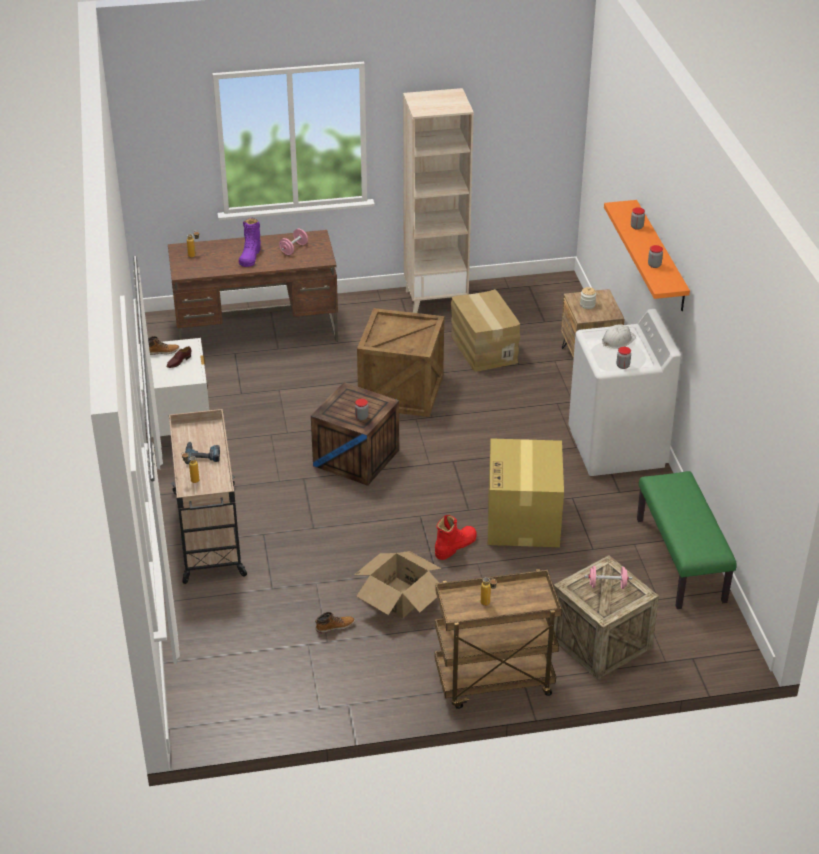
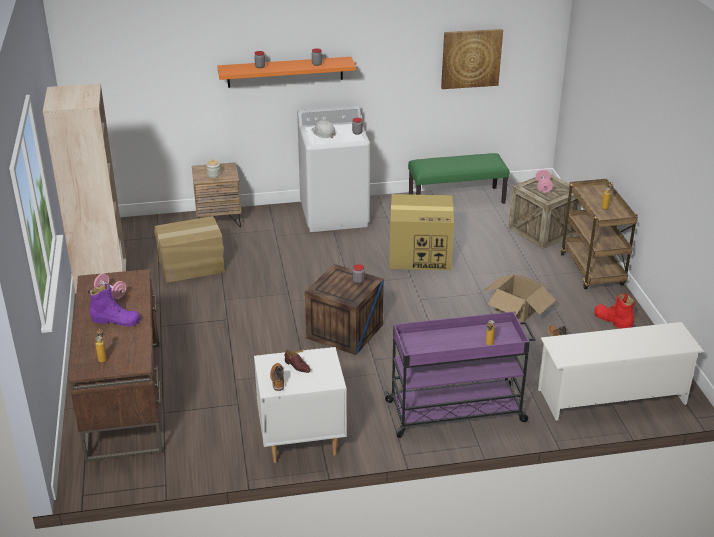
camera: 90 degrees left, 5 degrees down
(202, 455) = (451, 341): power drill -> none
(209, 535) = (457, 411): beige cart -> purple cart
(216, 660) = (612, 397): none -> white shoe rack
(402, 390) = (247, 308): crate -> none
(455, 546) = (454, 284): red boot -> red boot (613, 320)
(747, 404) = (471, 58): none -> picture

